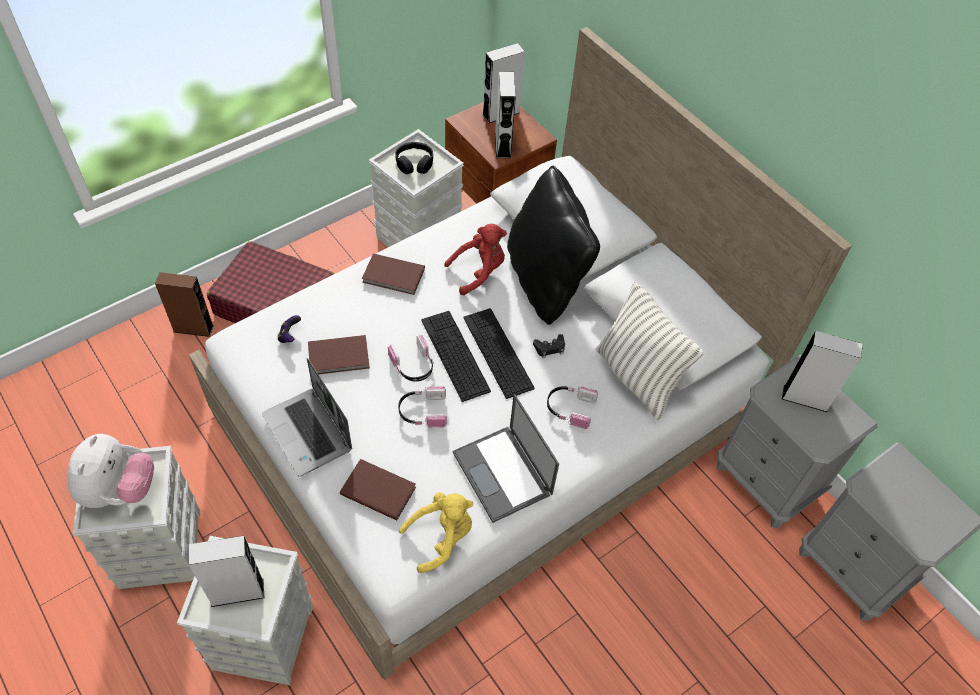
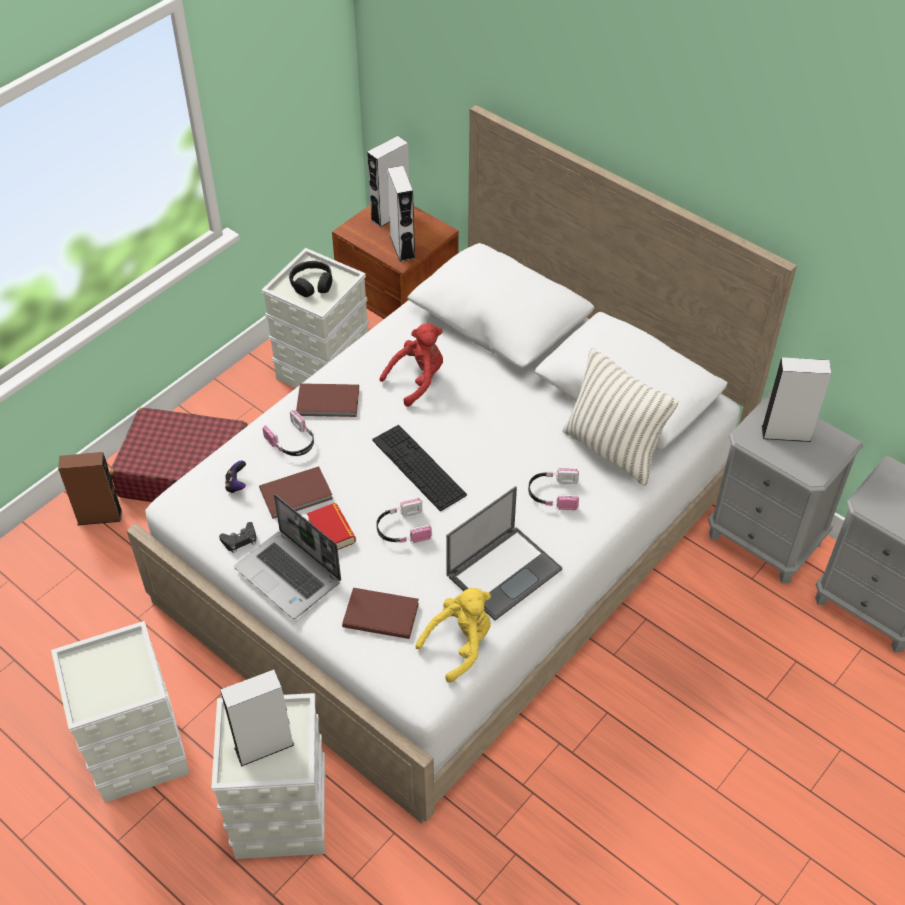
camera: 10 degrees left, 5 degrees down
(119, 490) = (103, 677): plush toy -> none
(359, 399) = (331, 531): none -> book
(413, 365) = (378, 487): headphones -> headphones (292, 442)
(498, 352) = (462, 455): keyboard -> none
(503, 474) = (504, 571): laptop -> laptop turned 90 degrees counterclockwise
(545, 281) = (490, 375): black pillow -> none
(550, 348) = (515, 440): black game controller -> black game controller (240, 540)

